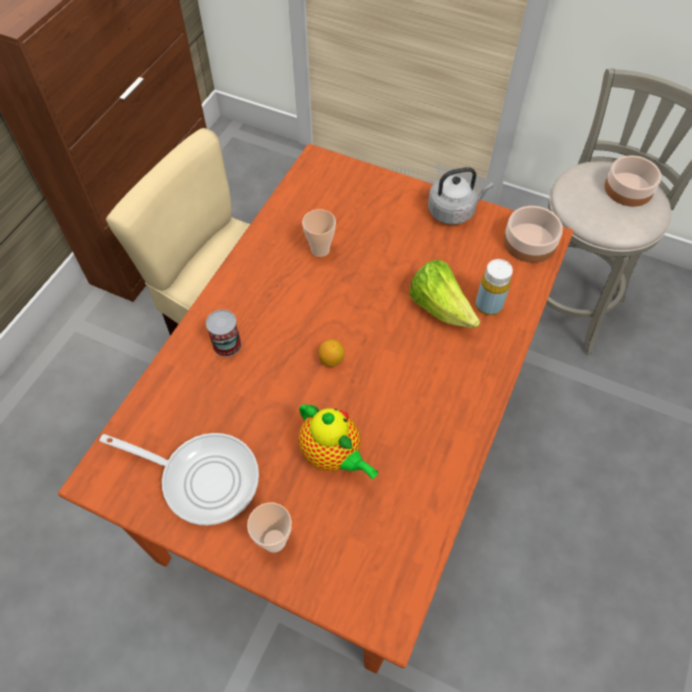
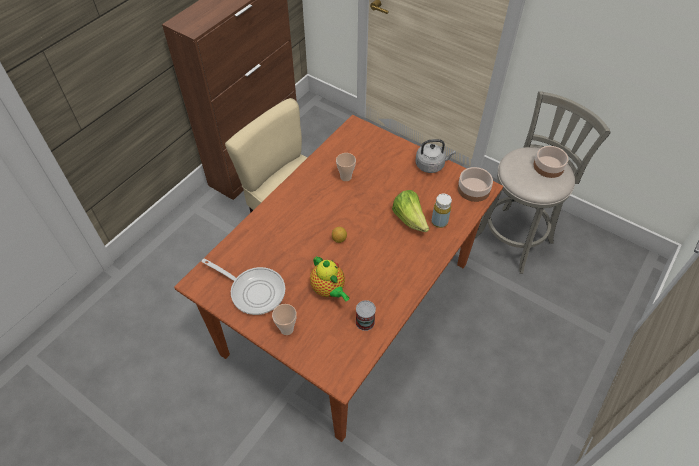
camera: 10 degrees right, 5 degrees down
(227, 344) = (281, 222): can -> can (365, 322)

